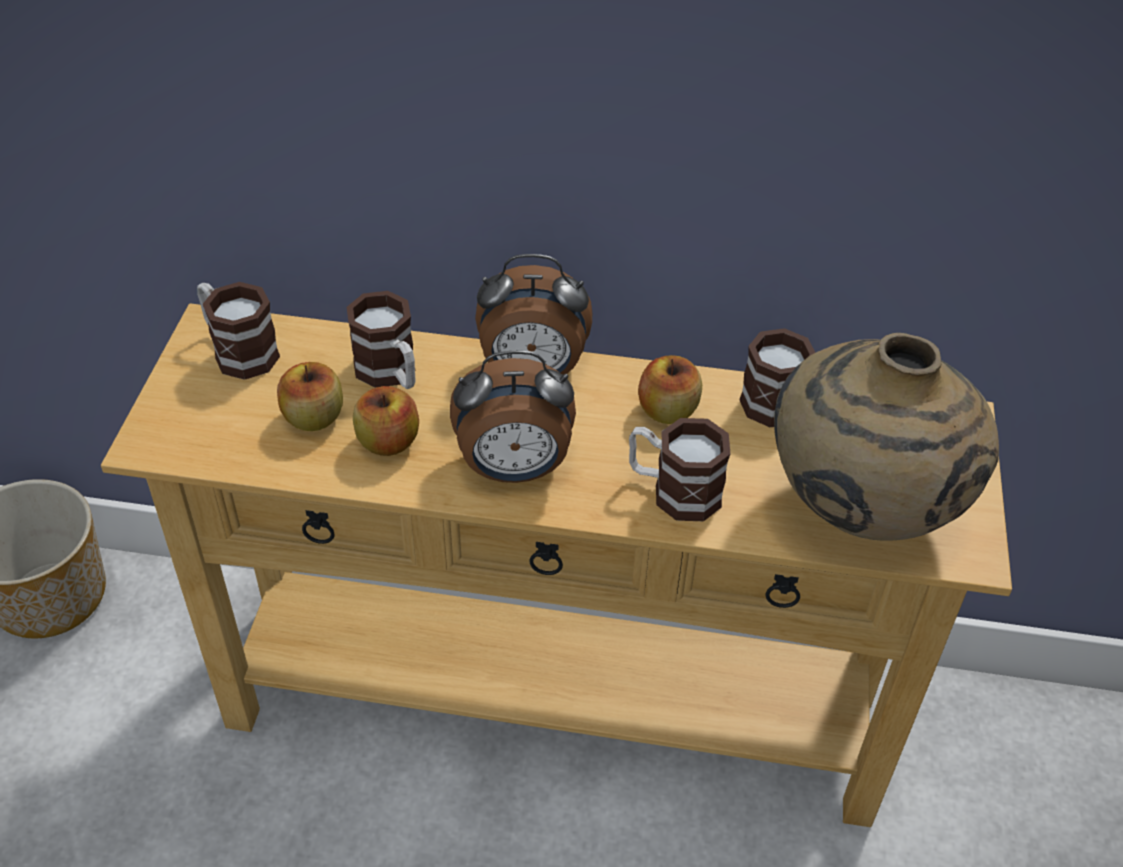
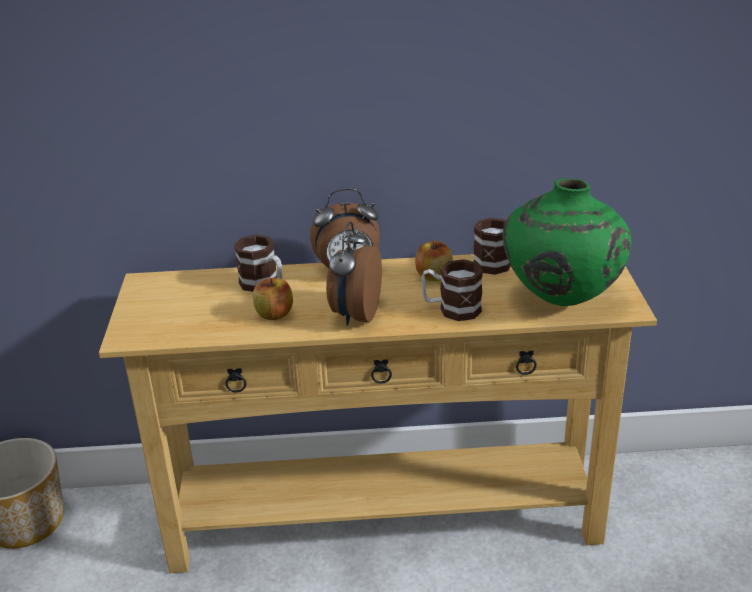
camera: 10 degrees left, 15 degrees down
(238, 350) = (165, 289): mug -> none
(313, 418) = (224, 311): apple -> none
(514, 470) = (355, 315): alarm clock -> alarm clock turned 120 degrees clockwise
(860, 513) = (560, 302): beige vase -> green vase

